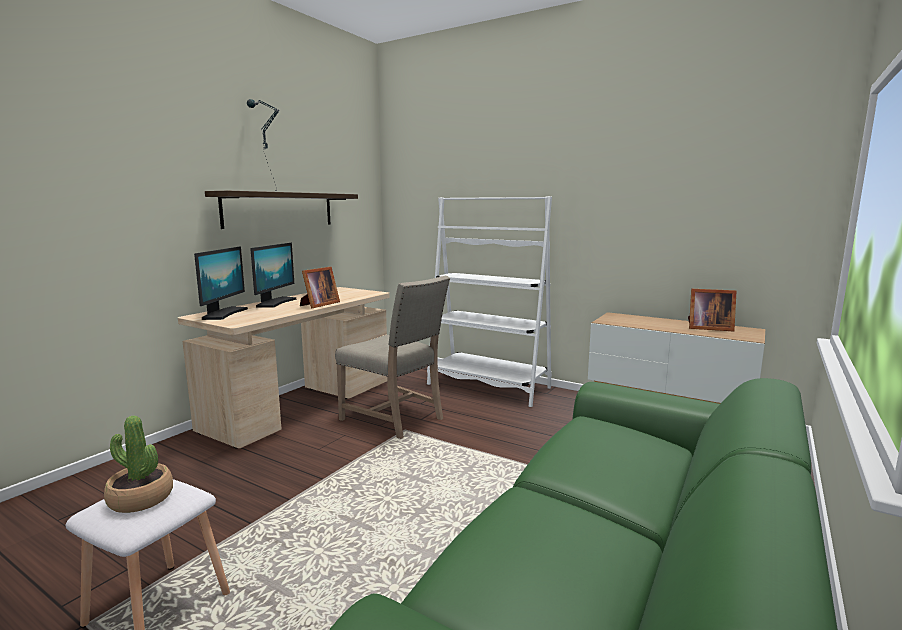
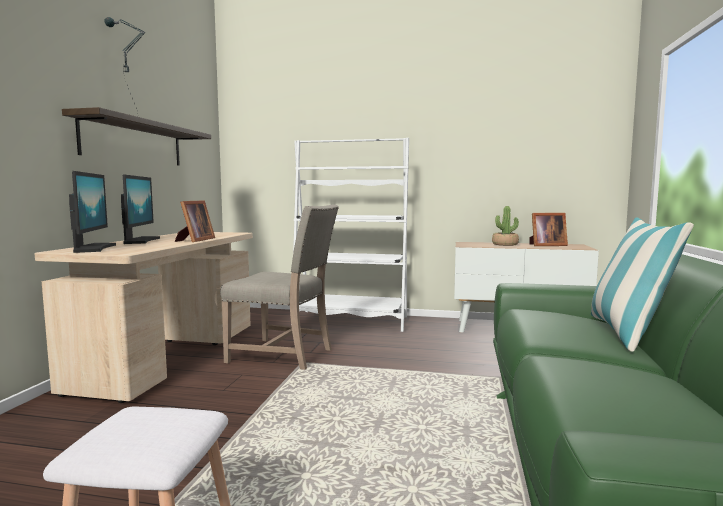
camera: 20 degrees left, 5 degrees down
(140, 499) = (143, 426): potted plant -> potted plant (505, 244)
(677, 472) = (627, 333): none -> pillow

